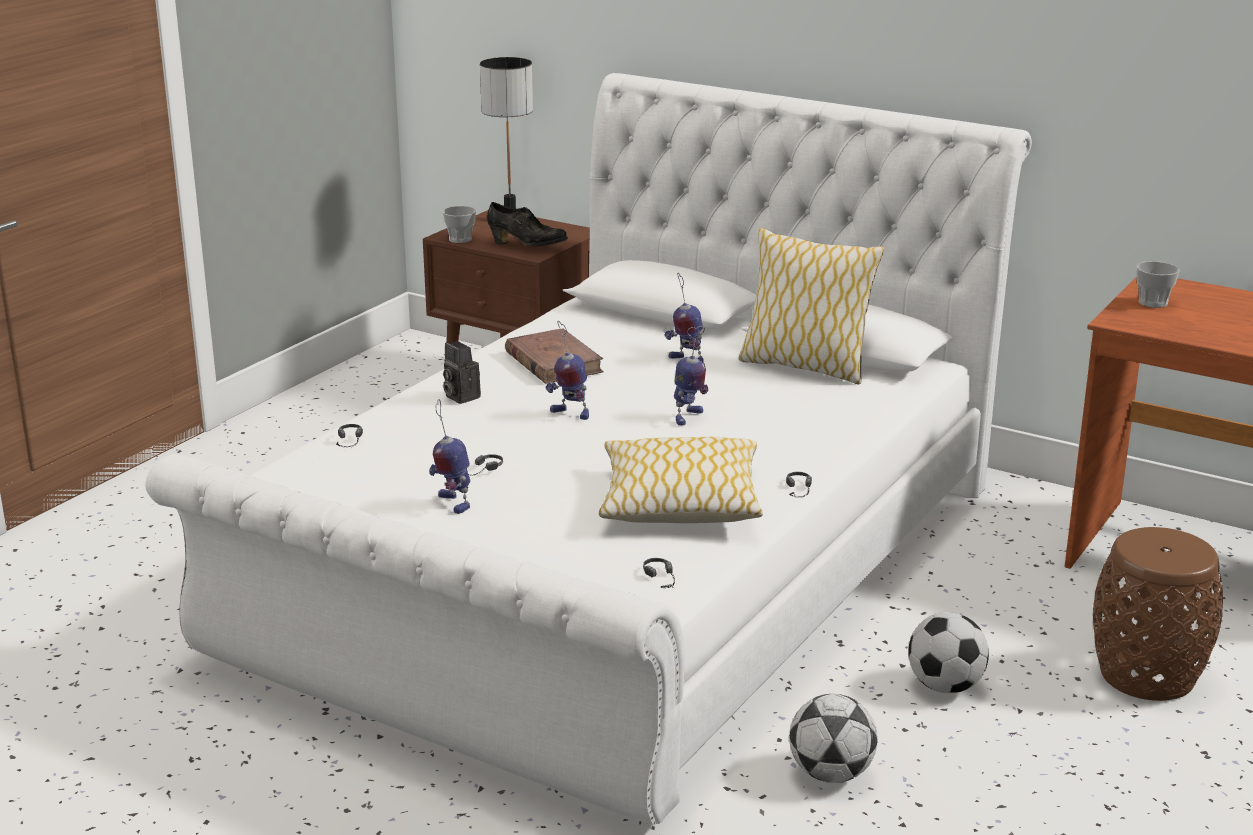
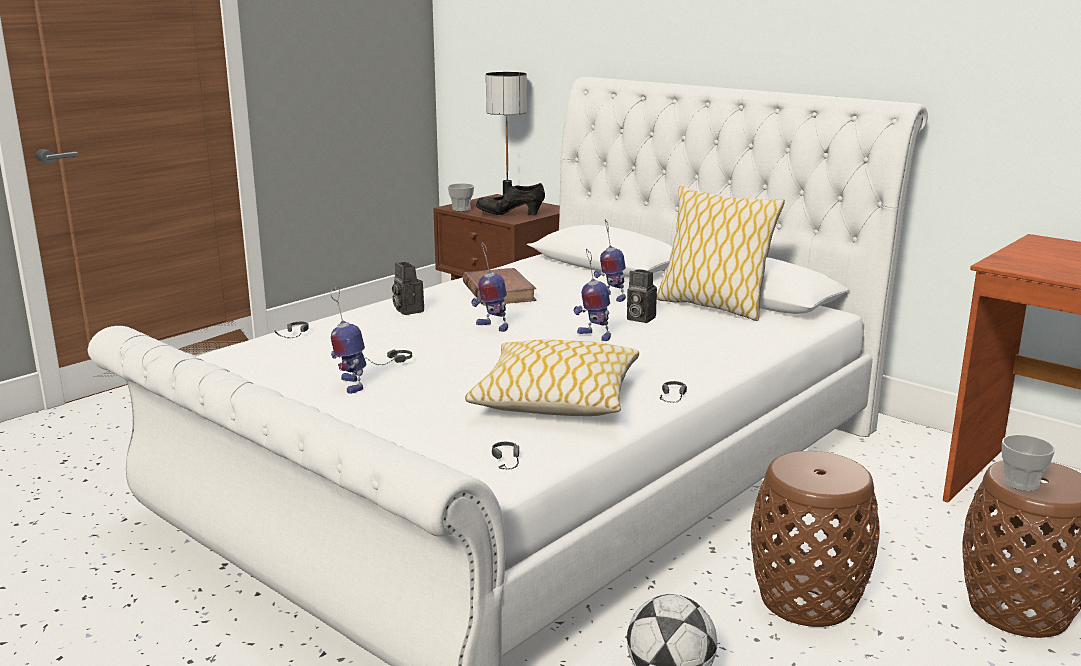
camera: 10 degrees right, 5 degrees down
(527, 246) = (510, 215): black shoe -> black shoe turned 150 degrees clockwise
(688, 417) = (593, 335): toy robot -> toy robot turned 90 degrees clockwise
(729, 389) = (639, 318): none -> camera
(946, 686) = (807, 601): football -> brown stool
(1153, 302) = (1038, 253): cup -> cup (1021, 483)

